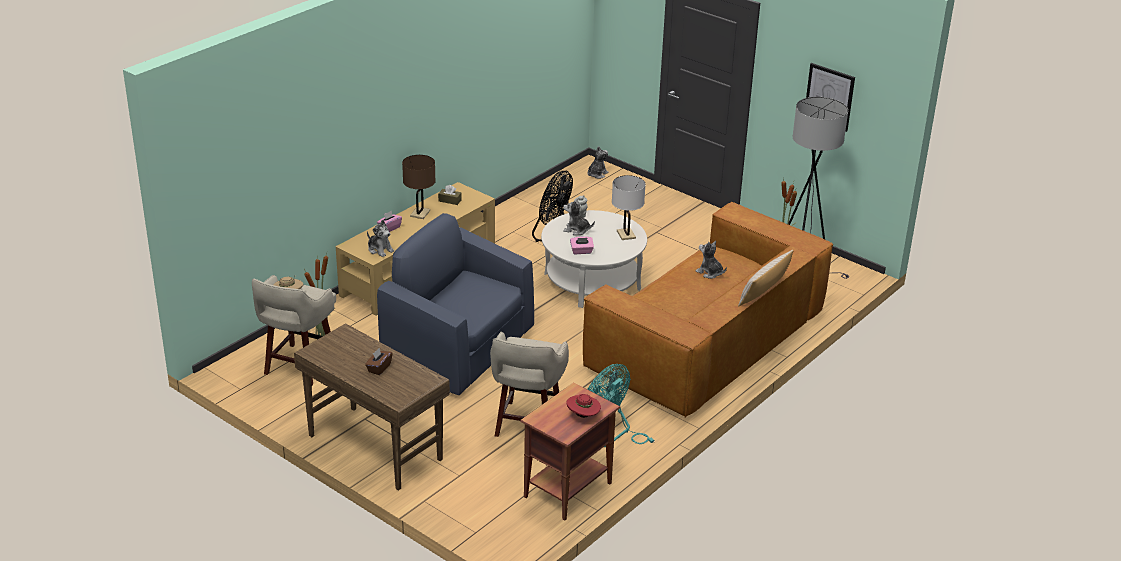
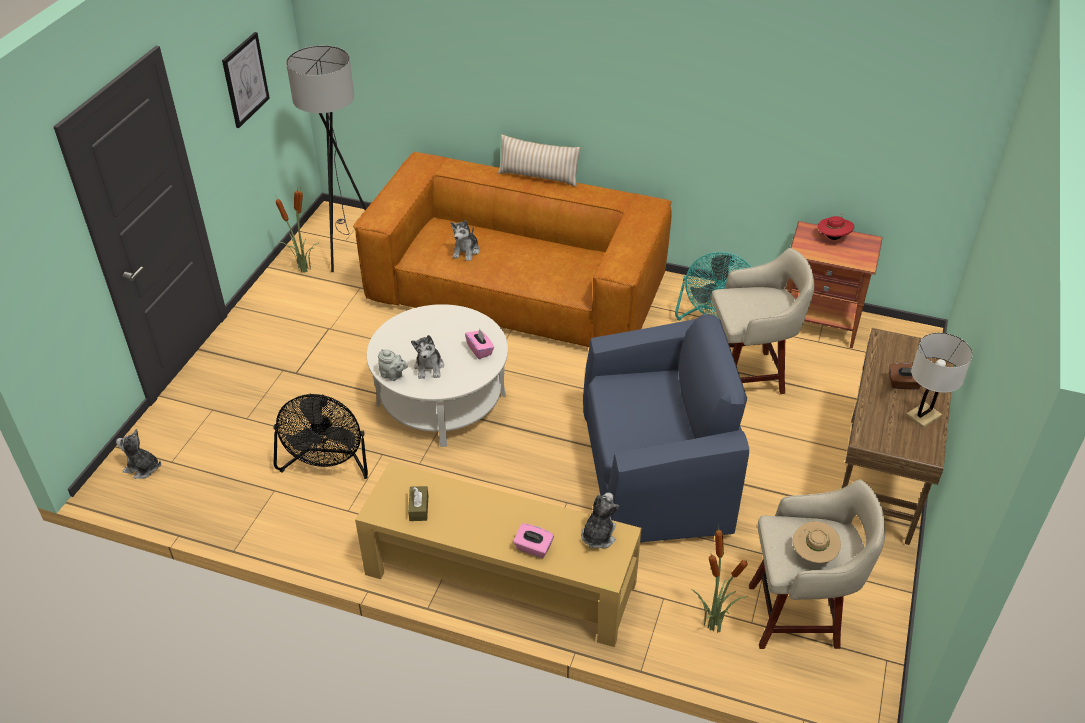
camera: 110 degrees left, 10 degrees up
(420, 213) = (474, 528): brown table lamp -> none
(459, 349) = (654, 472): blue armchair -> blue armchair turned 105 degrees counterclockwise
(626, 234) = (419, 324): white table lamp -> white table lamp (923, 416)

